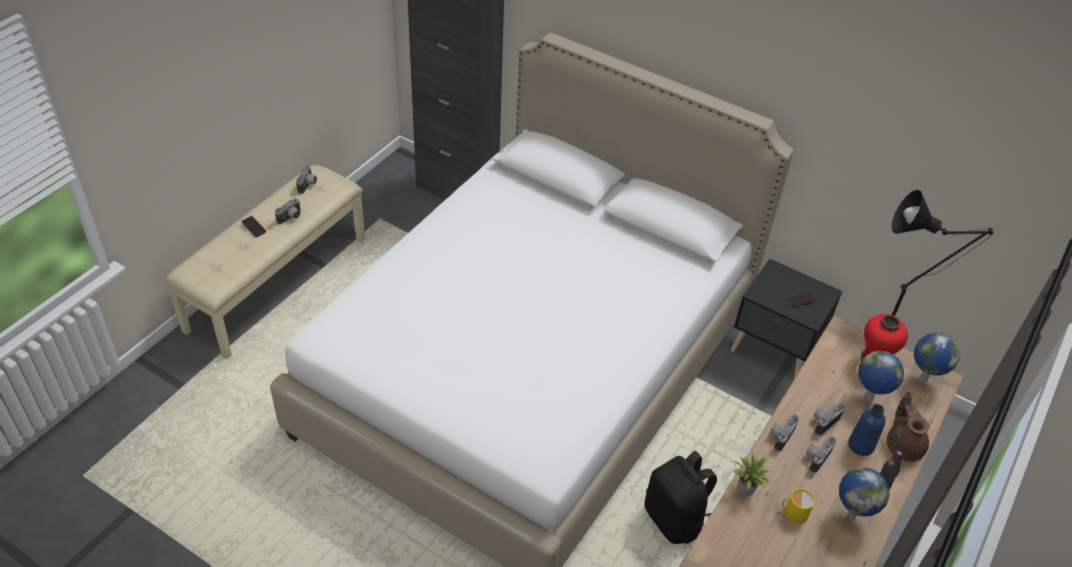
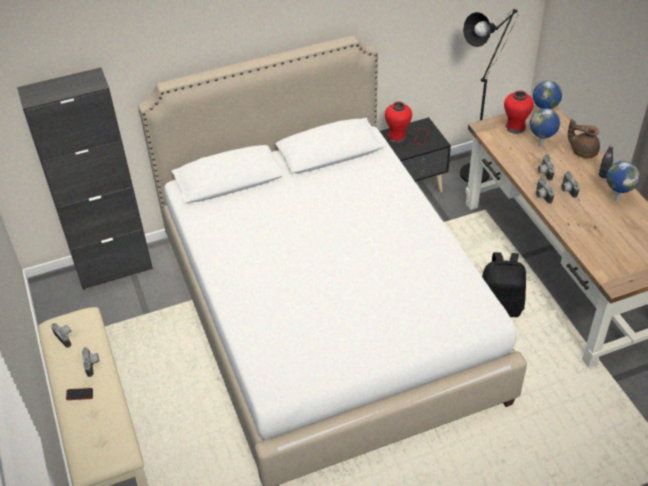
camera: 50 degrees left, 0 degrees up
(746, 491) = (571, 232): potted plant -> none
(781, 279) = (397, 136): none -> red vase
(793, 512) = (599, 221): yellow mug -> none
(860, 445) = (571, 167): blue bottle -> none

